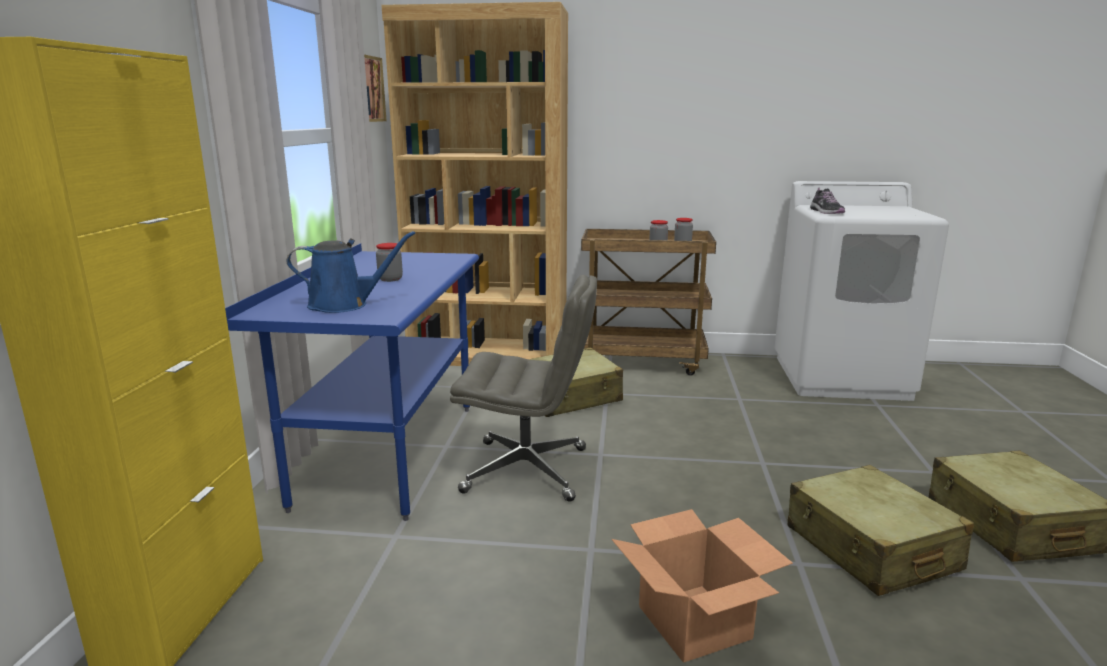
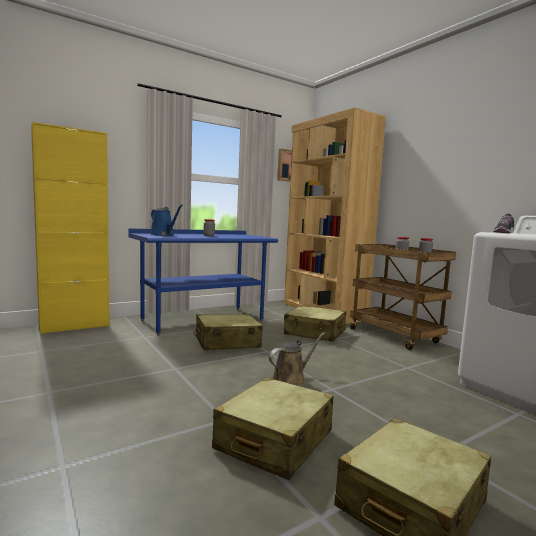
camera: 50 degrees right, 10 degrees down
(528, 470) = (227, 342): grey office chair -> beige suitcase
(692, 621) = (137, 401): cardboard box -> none
(711, 474) = (291, 378): none -> brown watering can

